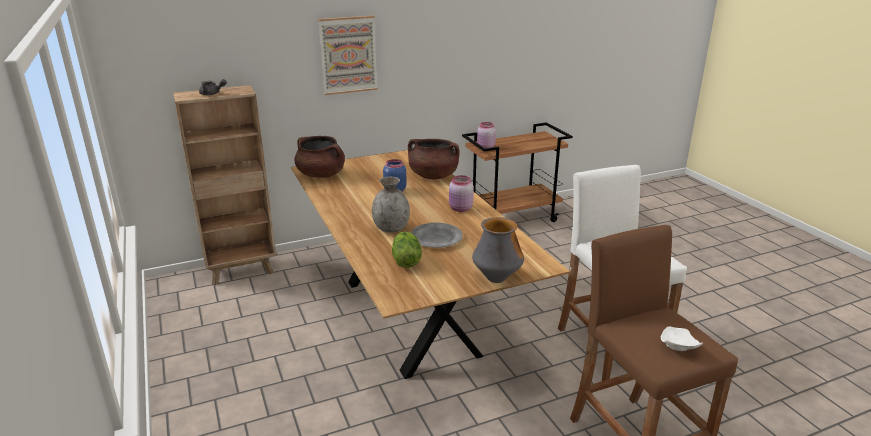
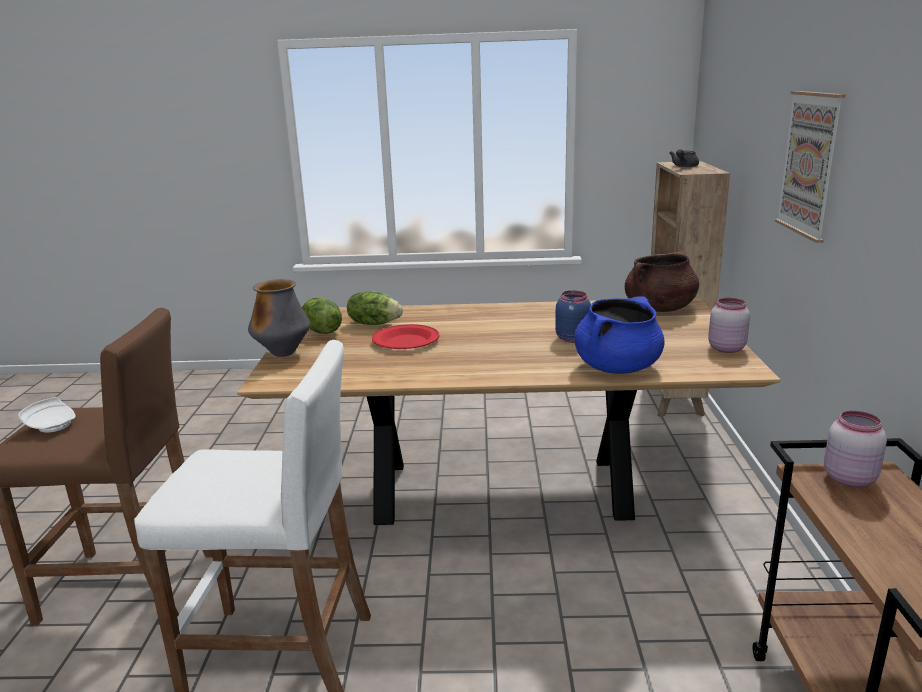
camera: 115 degrees right, 5 degrees down
(391, 228) = (456, 325): grey vase -> none
(433, 176) = (617, 367): brown cooking pot -> blue cooking pot
(436, 238) = (406, 341): grey plate -> red plate
(438, 279) = (321, 331): none -> lettuce
(460, 209) = (474, 365): pink jar -> pink jar (725, 348)

